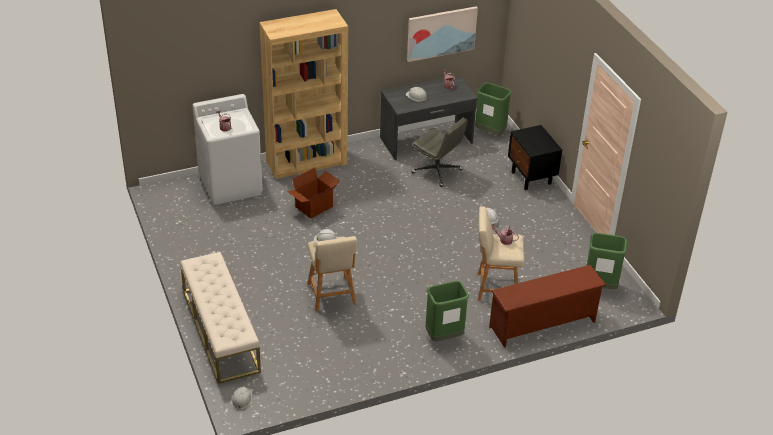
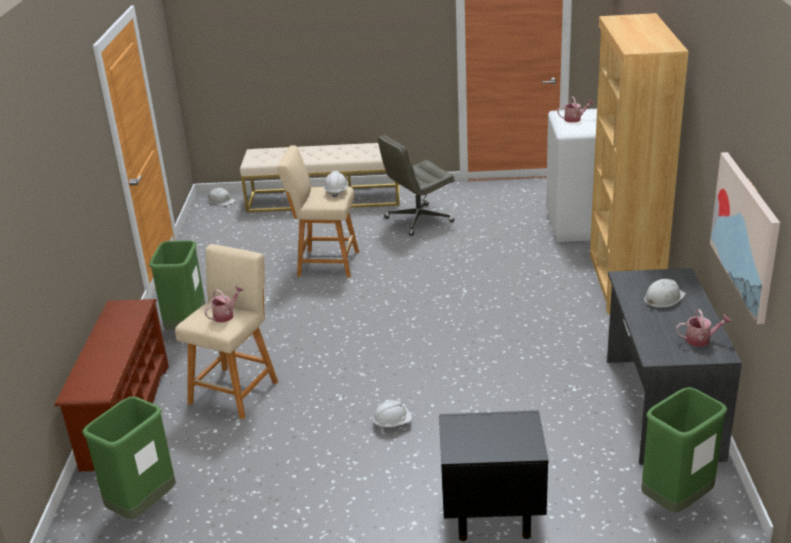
camera: 115 degrees right, 10 degrees down
(314, 207) = (510, 274): cardboard box -> none
(437, 171) = (556, 399): grey office chair -> grey office chair (418, 220)

